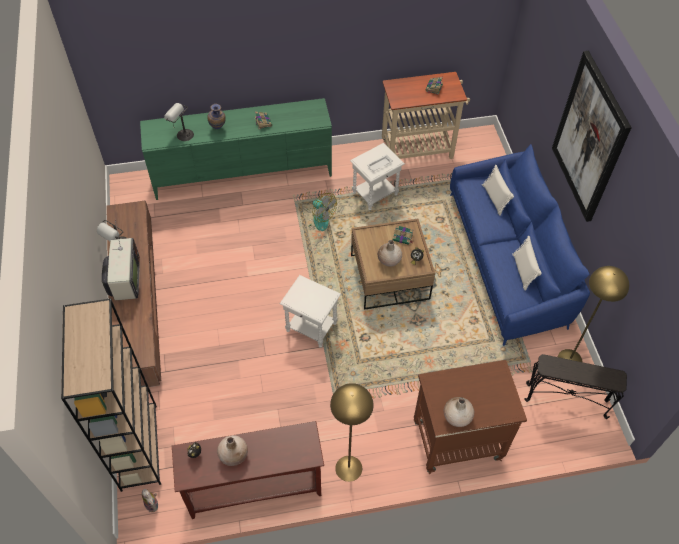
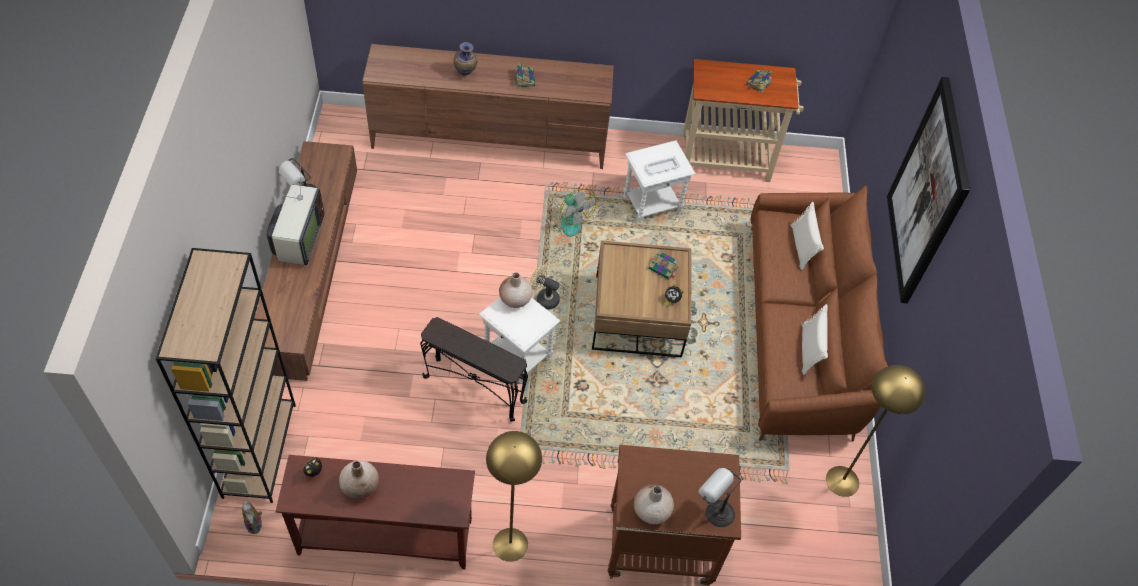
camera: 10 degrees right, 0 degrees up
(181, 134) = (418, 71): table lamp -> table lamp (714, 510)
(243, 174) = (490, 140): green cabinet -> brown cabinet
(318, 280) = (544, 298): none -> beige fan
(389, 260) = (636, 293): beige vase -> beige vase (515, 299)
(508, 260) = (801, 332): blue sofa -> brown sofa
(566, 401) = (820, 533): black side table -> black side table (474, 390)

